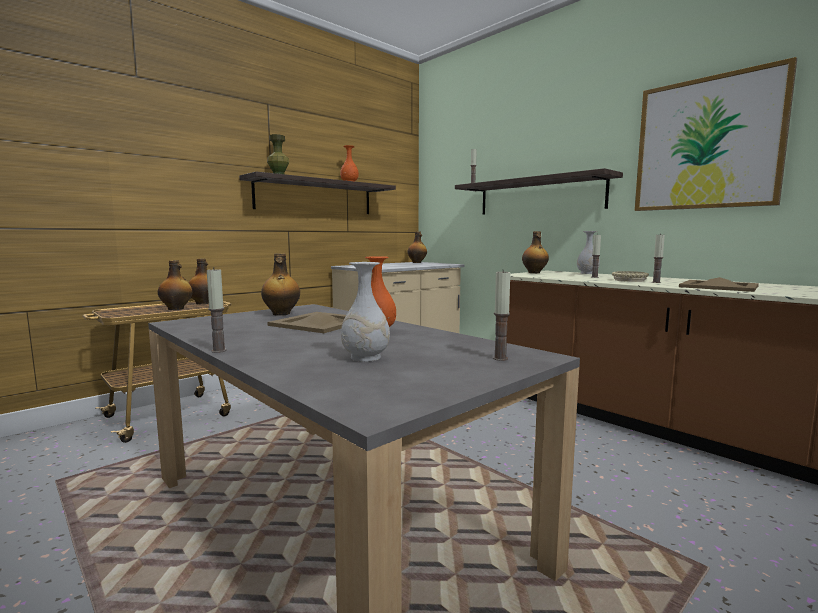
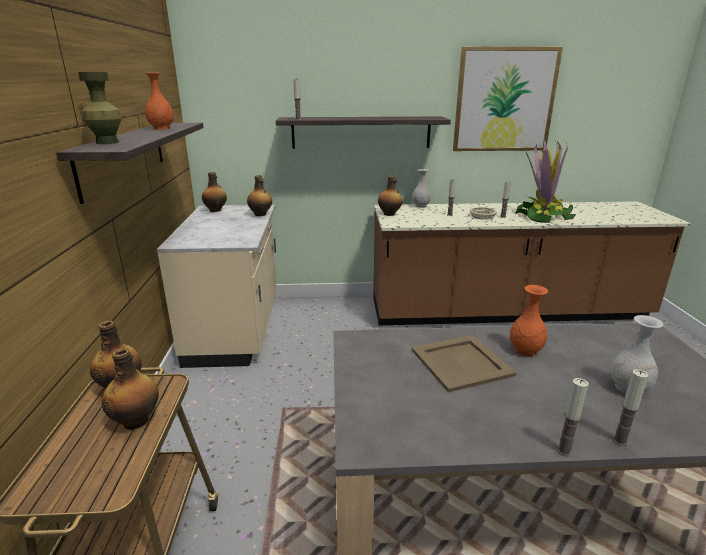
camera: 50 degrees left, 15 degrees up
(281, 314) = (383, 366): bottle -> bottle (260, 214)
(500, 358) = (652, 345): candle -> candle (620, 441)
(719, 286) = (542, 216): beige tray -> potted plant

